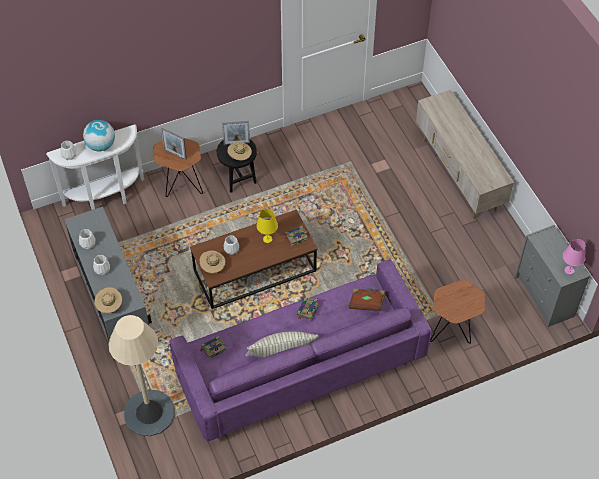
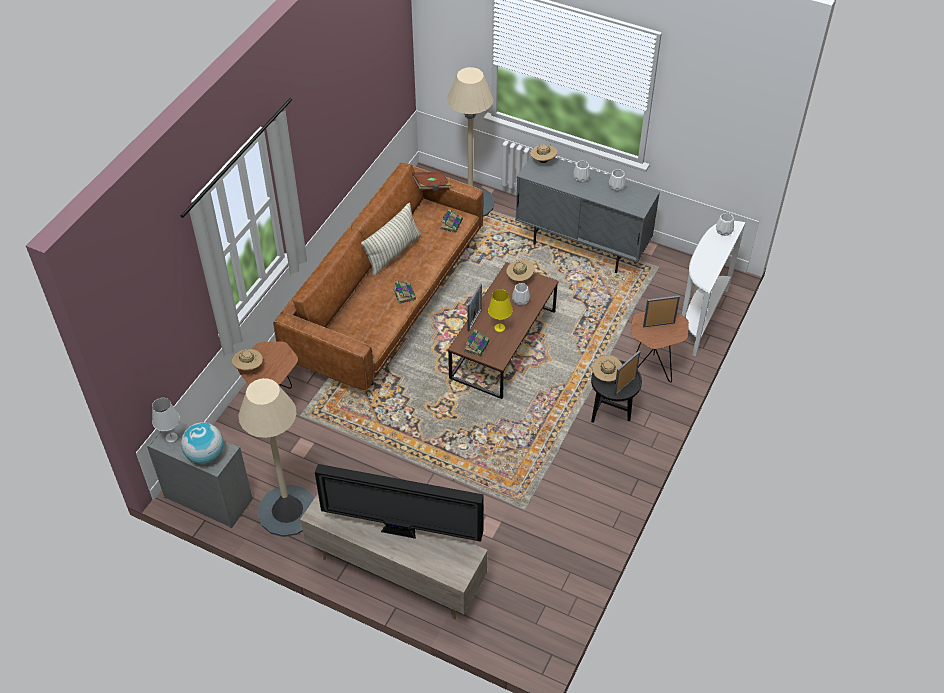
camera: 140 degrees right, 5 degrees down
(101, 145) = (711, 255): globe -> globe (205, 454)
(278, 256) = (474, 320): none -> picture frame
(300, 366) = (387, 299): purple sofa -> brown sofa
(366, 303) = (358, 330): brown book -> brown book (431, 186)
(458, 138) = (402, 531): none -> television
(475, 307) = (249, 367): none -> beige hat
(497, 254) = (287, 511): none -> beige floor lamp
(569, 270) = (171, 438): pink table lamp -> white table lamp

